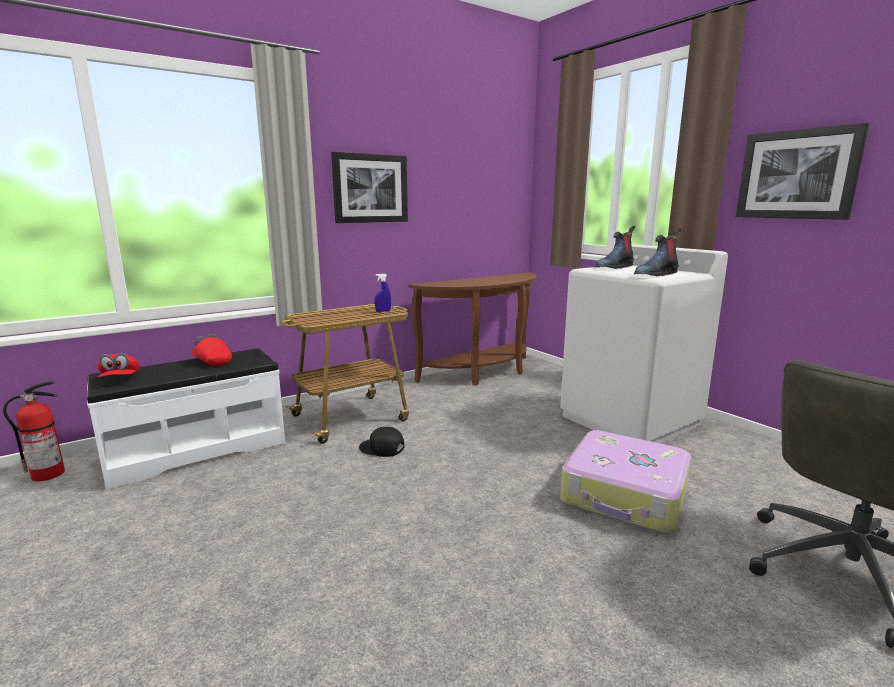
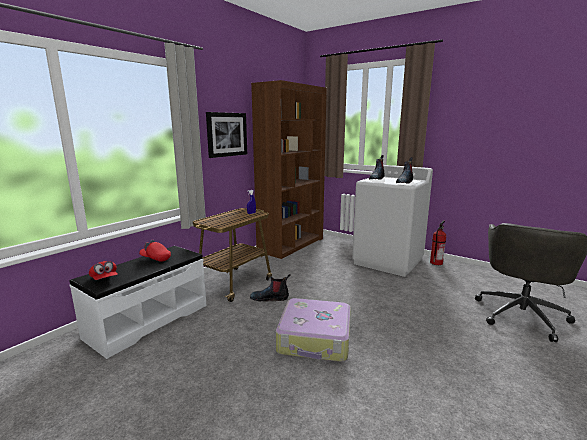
camera: 20 degrees left, 0 degrees up
(49, 474) = (46, 358): fire extinguisher -> fire extinguisher (436, 262)
(381, 448) = (270, 298): black cap -> boot
(484, 373) = (291, 245): brown console table -> brown bookcase
(625, 495) = (414, 300): suitcase -> suitcase (315, 339)
(796, 174) = (461, 129): picture -> none

